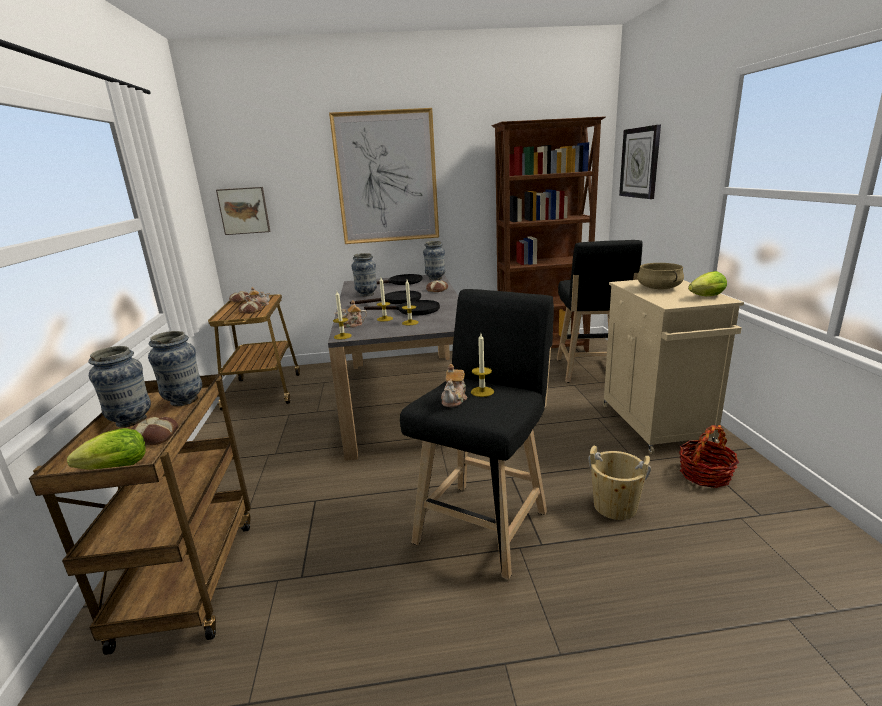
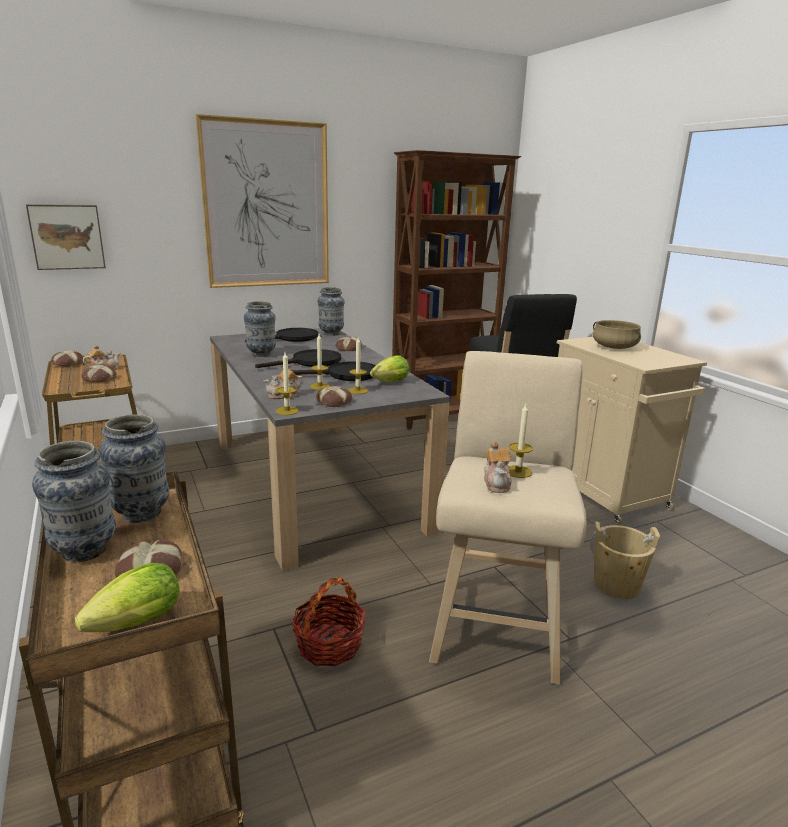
camera: 20 degrees left, 0 degrees up
(384, 330) = (334, 401): none -> bread
(485, 522) = (497, 623): black stool -> beige stool
(640, 162) = (553, 210): wall clock -> none
(704, 297) = (667, 357): lettuce -> lettuce (388, 383)
(705, 475) = (677, 541): basket -> basket (329, 645)

